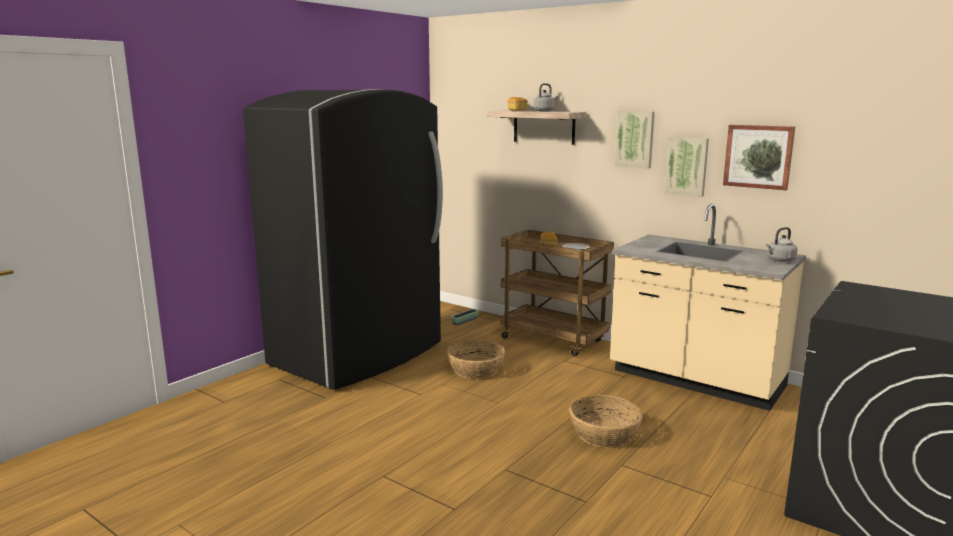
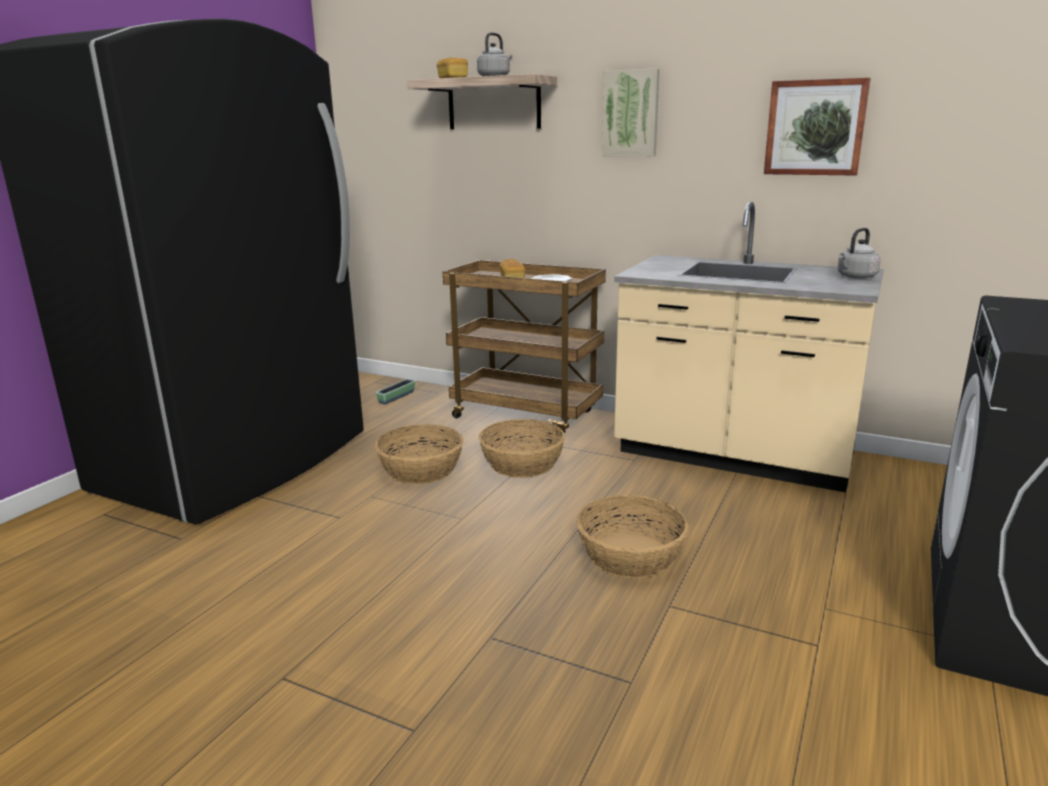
camera: 10 degrees left, 5 degrees up
(544, 372) = (522, 463): none -> basket
(687, 166) = (709, 150): picture -> none

